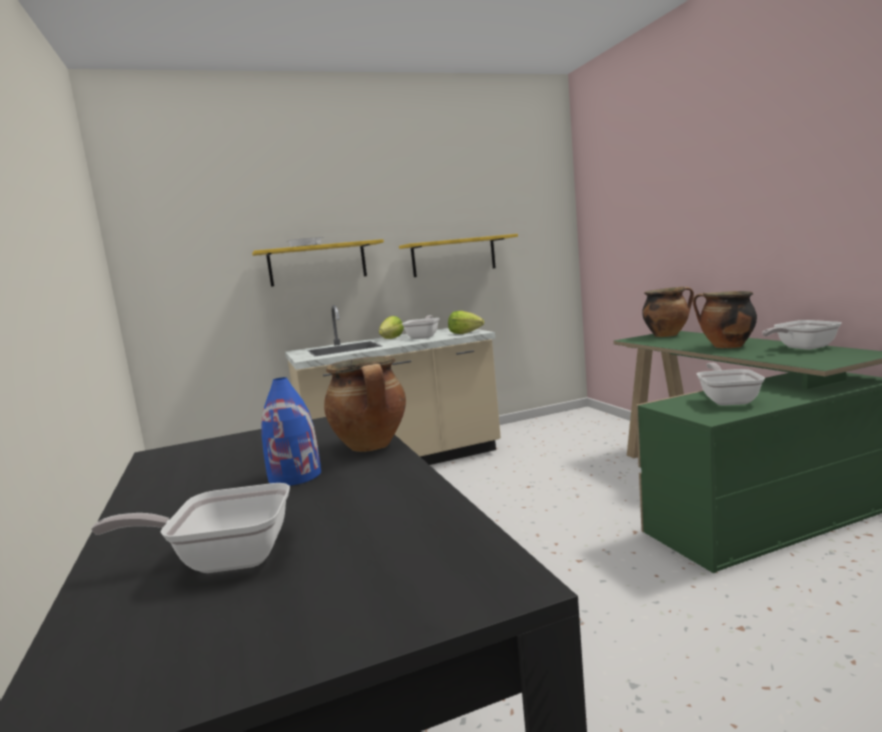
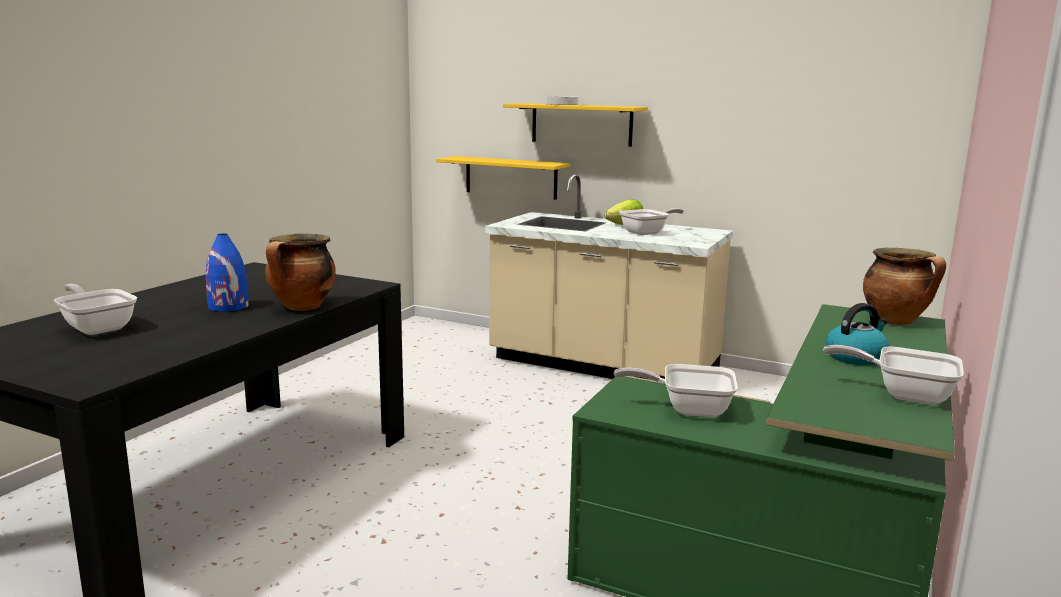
camera: 45 degrees right, 5 degrees up
(453, 256) = (747, 139): yellow shelf -> yellow shelf (511, 177)
(465, 333) = (686, 240): lettuce -> none
(726, 347) = (856, 357): cooking pot -> kettle
(728, 400) = (688, 409): frying pan -> frying pan turned 135 degrees counterclockwise

